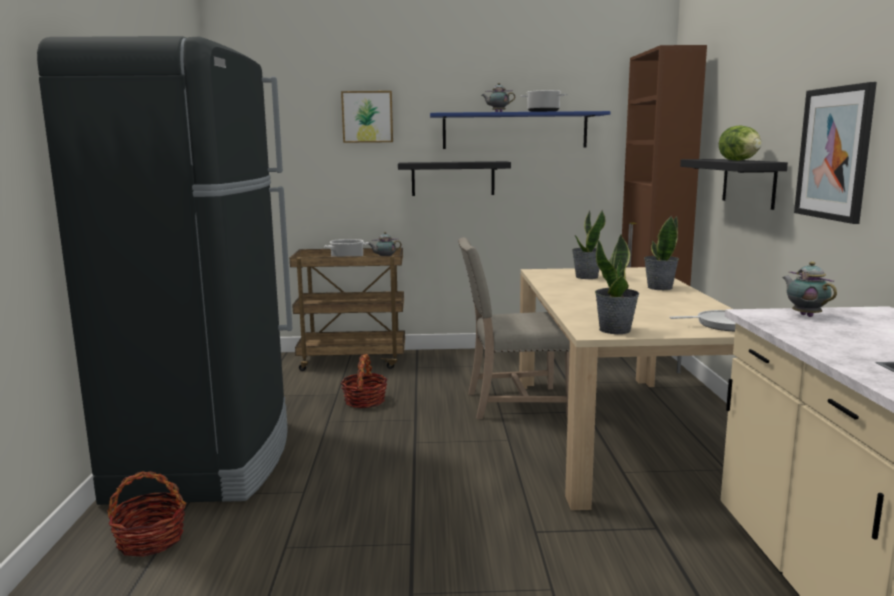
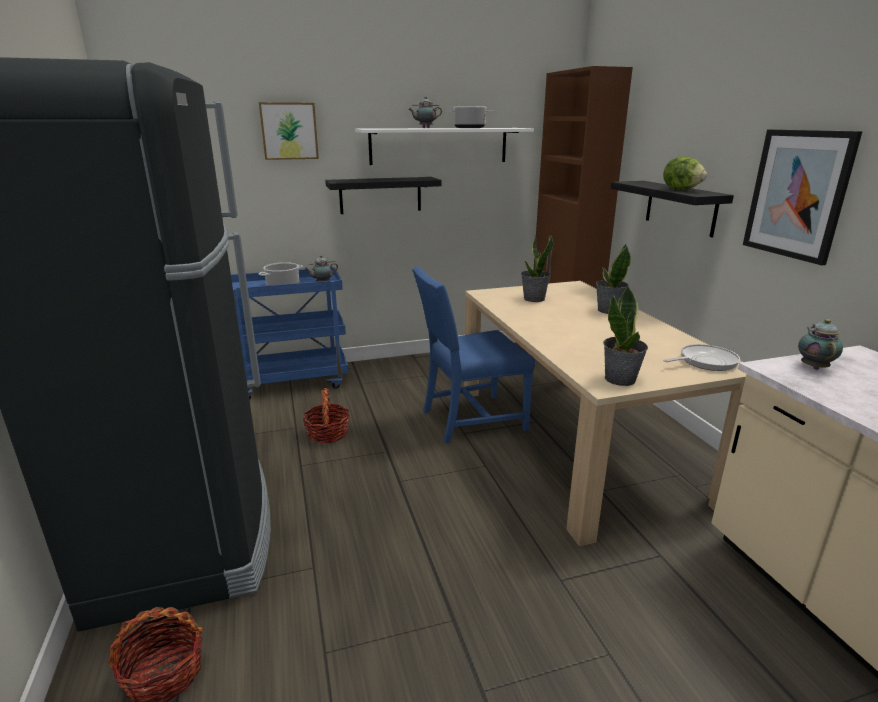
camera: 15 degrees left, 10 degrees up
(353, 361) = (295, 382): brown cart -> blue cart
(513, 404) = (470, 419): beige chair -> blue chair
(515, 131) = (439, 146): blue shelf -> white shelf
(805, 315) = (813, 367): teapot -> teapot turned 45 degrees clockwise

